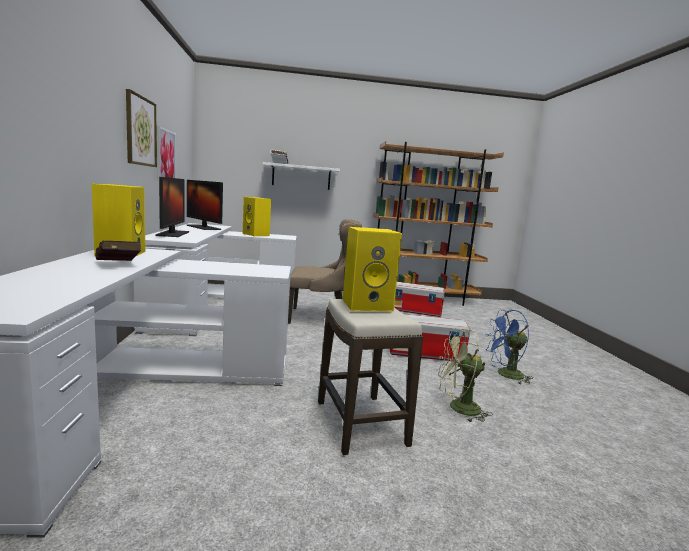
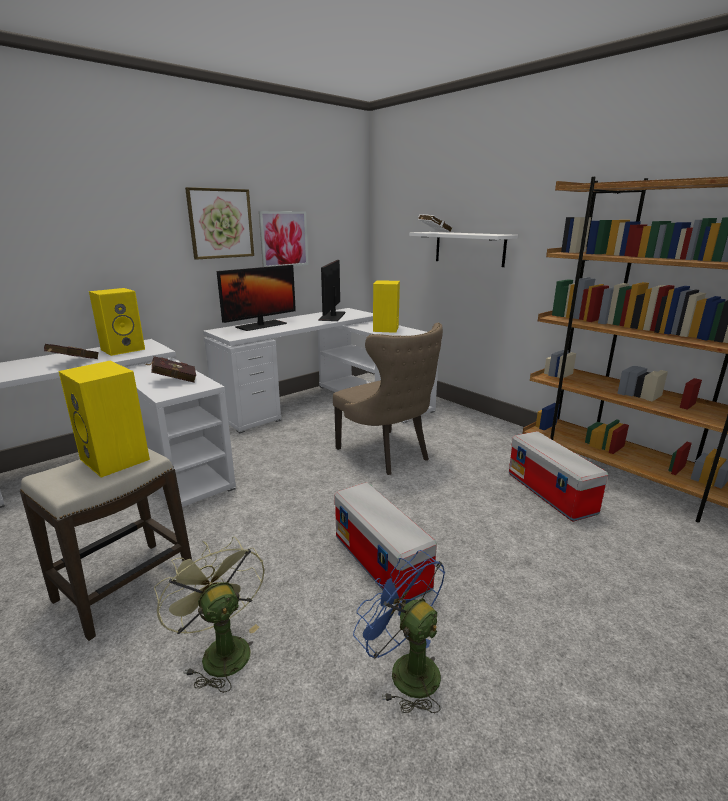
camera: 55 degrees right, 10 degrees up
(243, 268) = (173, 380): none -> red book

